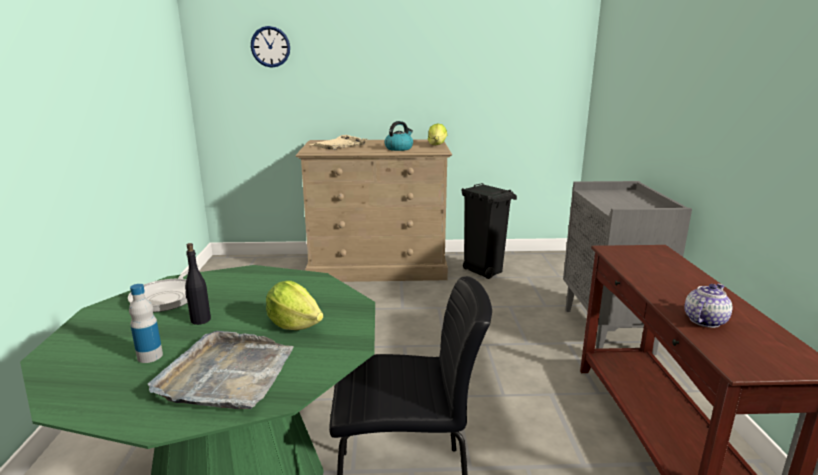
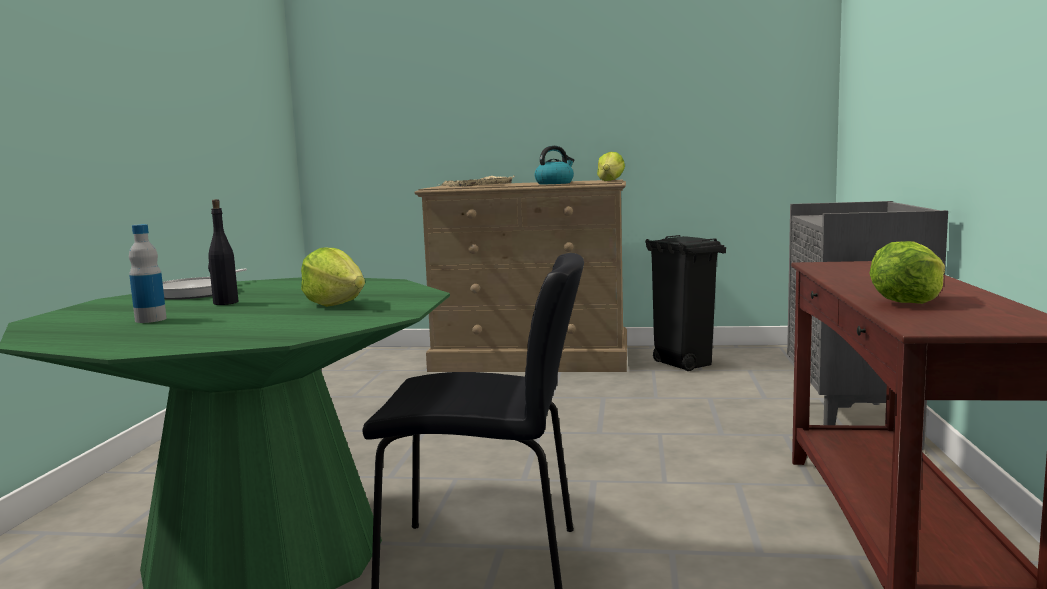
camera: 10 degrees right, 10 degrees down
(227, 375) = (229, 328): grey tray -> none
(270, 46) = (395, 66): wall clock -> none
(704, 320) = (907, 302): teapot -> lettuce

